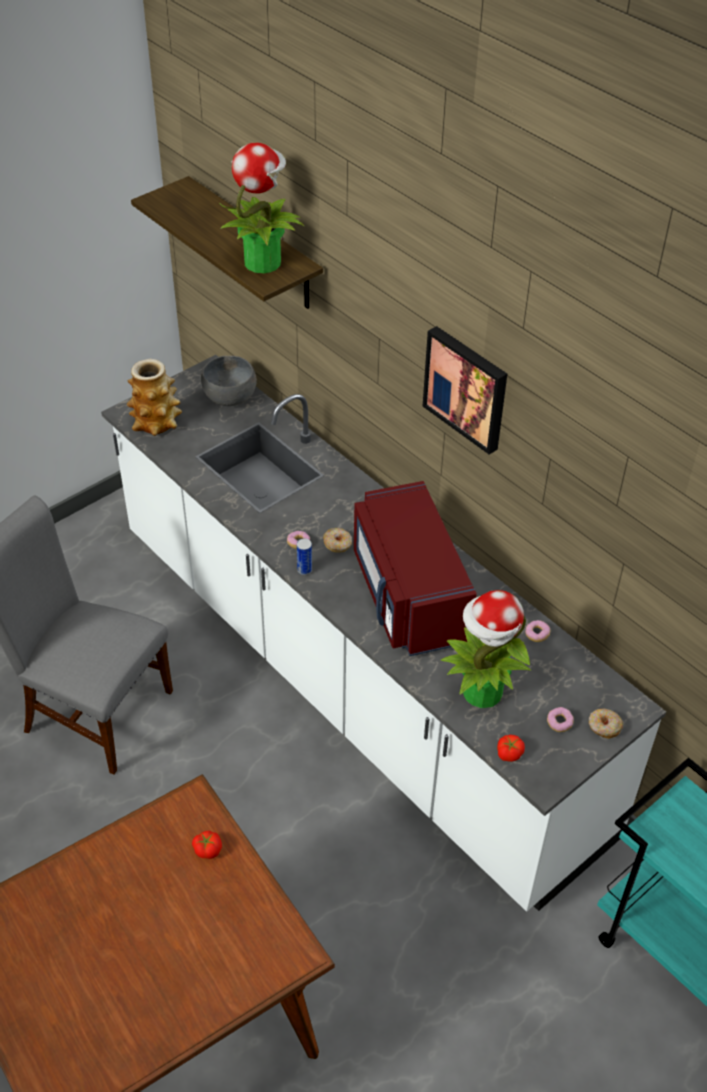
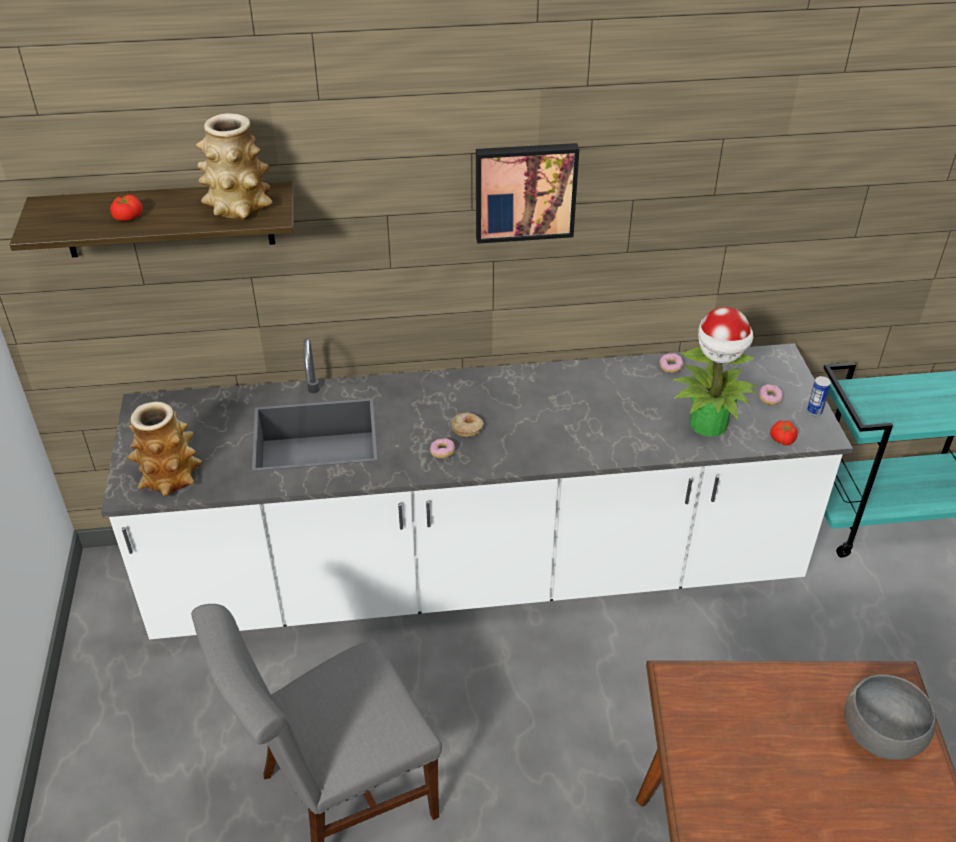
camera: 55 degrees left, 5 degrees down
(207, 849) = (742, 695): tomato -> tomato (127, 216)
(230, 396) = (197, 410): grey bowl -> grey bowl (880, 734)
(263, 261) = (238, 207): potted plant -> vase
(304, 570) = (479, 463): can -> can (814, 411)
(408, 596) = (568, 415): red microwave -> none
(604, 727) = (789, 379): donut -> none

